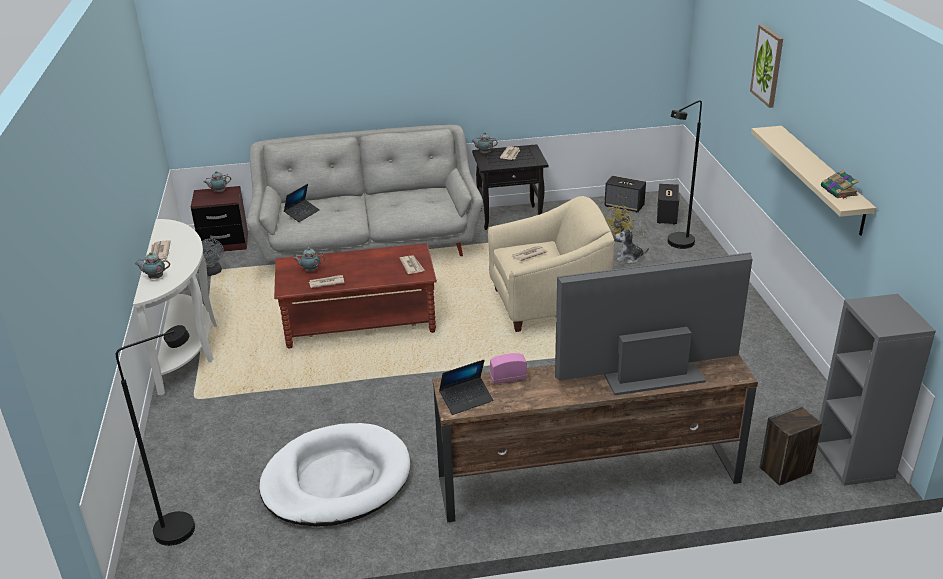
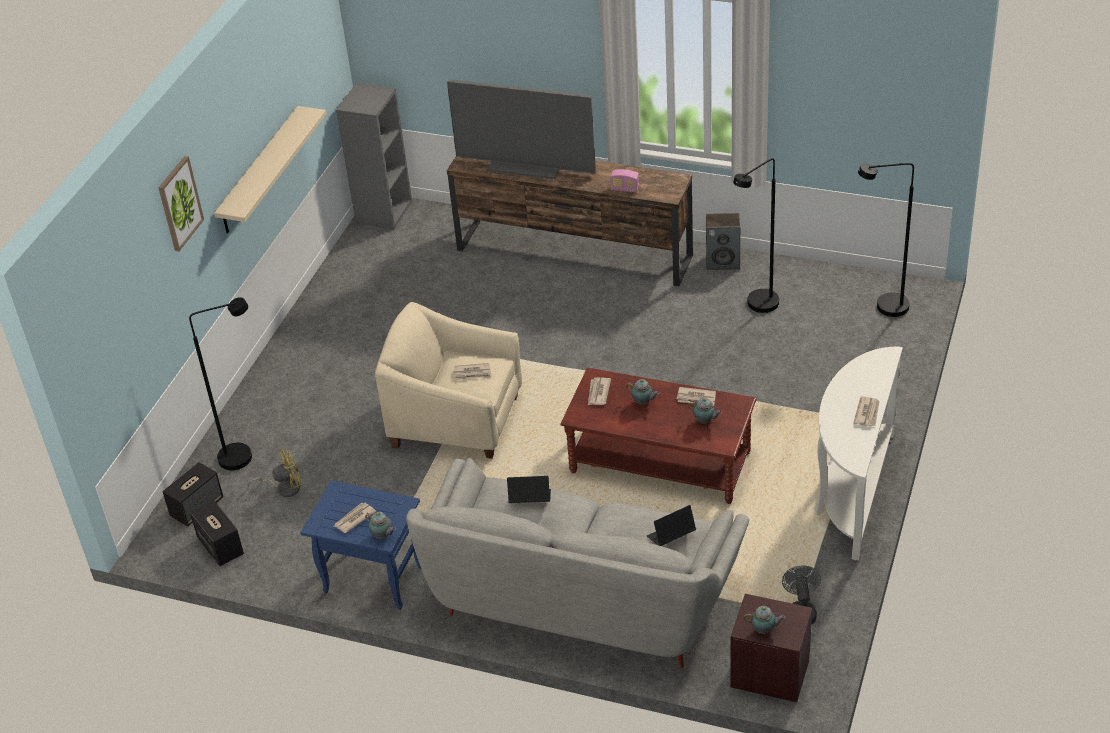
camera: 150 degrees left, 10 degrees up
(155, 277) = (877, 375): teapot -> teapot (643, 402)
(336, 480) = (757, 307): white dog bed -> black floor lamp
(466, 399) = (665, 182): laptop -> laptop (530, 499)
(510, 217) = (372, 580): black side table -> blue side table
(629, 258) = (314, 454): plush toy -> none
(785, 471) = (436, 219): speaker -> speaker (723, 262)
(839, 191) = (297, 126): book -> none

